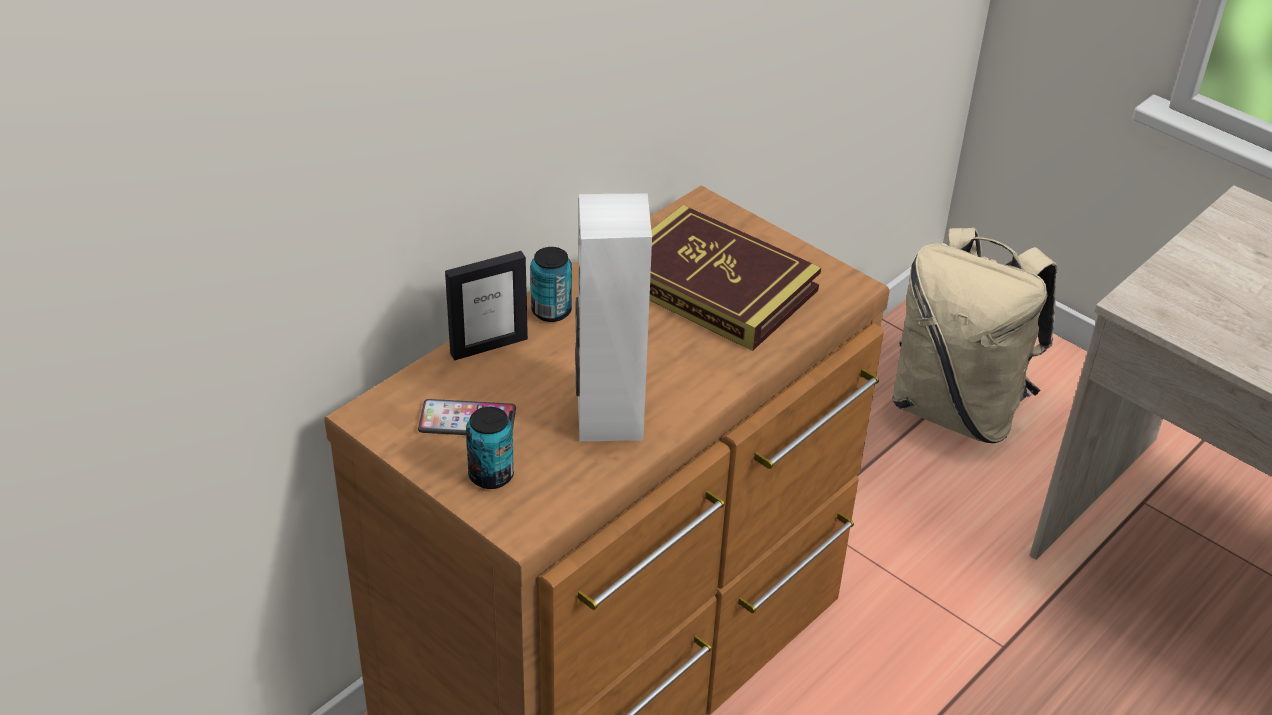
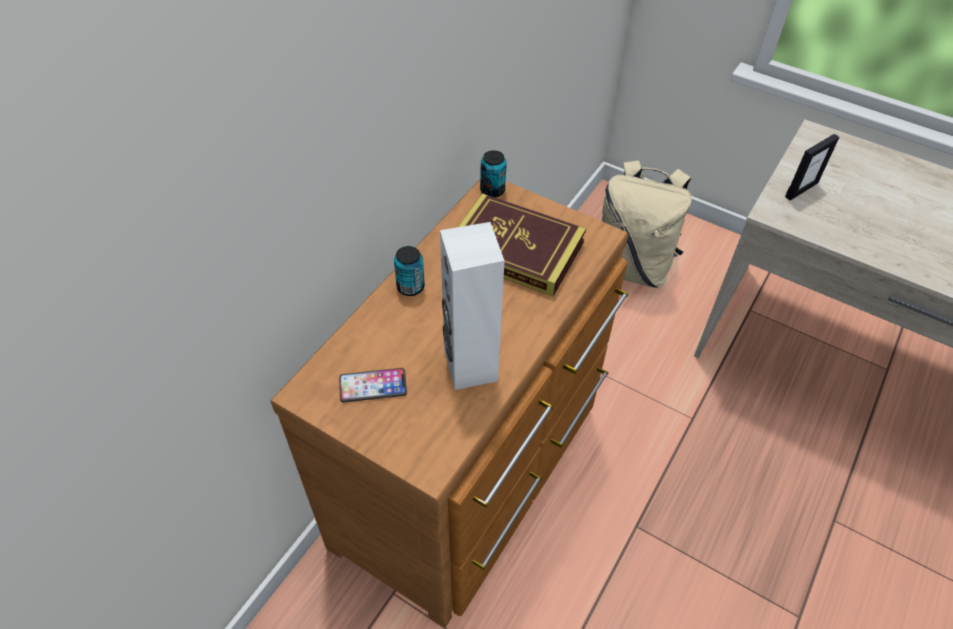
camera: 10 degrees left, 10 degrees up
(488, 346) = (374, 322): picture frame -> picture frame (801, 189)
(491, 475) = (400, 429): can -> can (492, 190)

